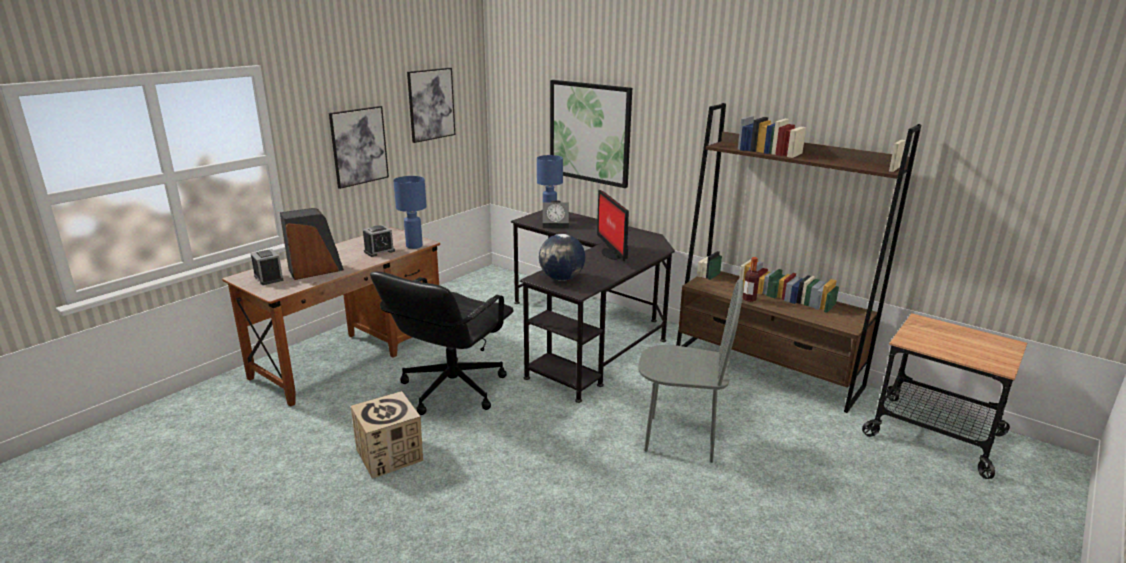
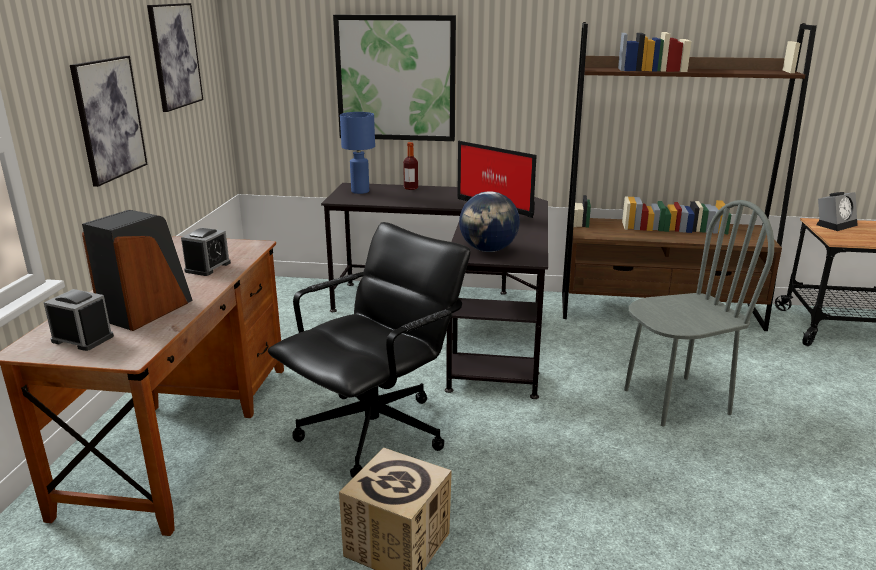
camera: 30 degrees left, 0 degrees up
(414, 246) = (247, 251): blue table lamp -> none
(451, 389) = (375, 432): black office chair -> black office chair turned 135 degrees counterclockwise
(556, 225) = (383, 198): alarm clock -> alarm clock (835, 224)
(749, 299) = (651, 237): bottle -> bottle (411, 188)

